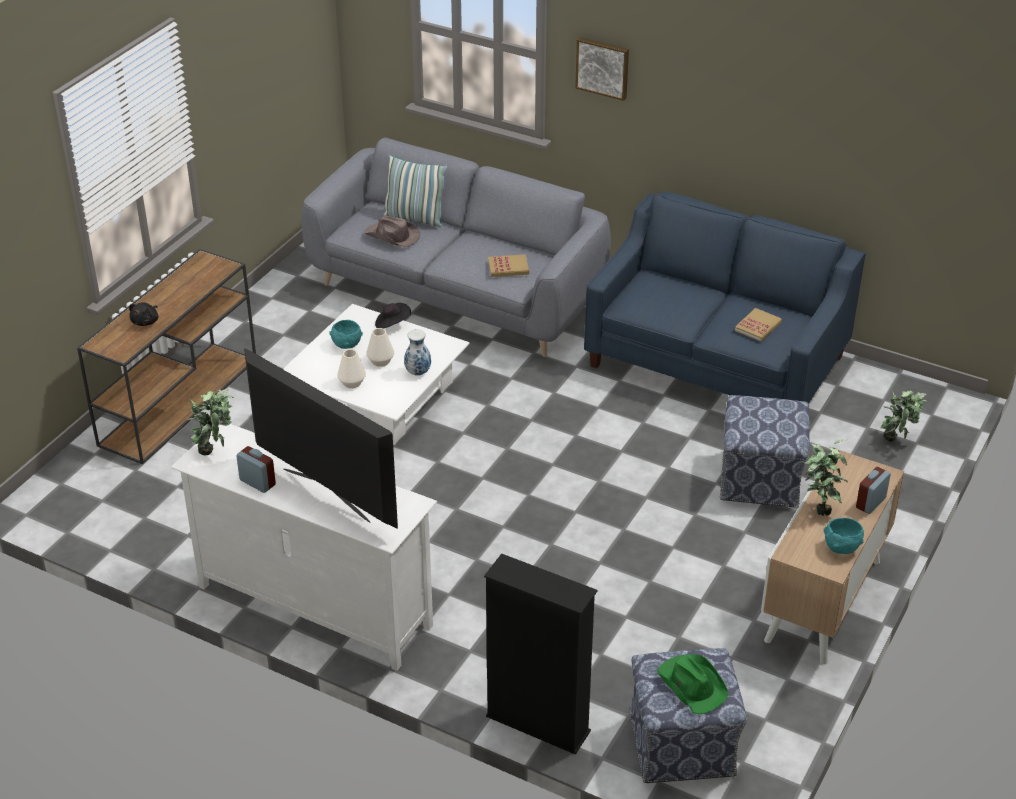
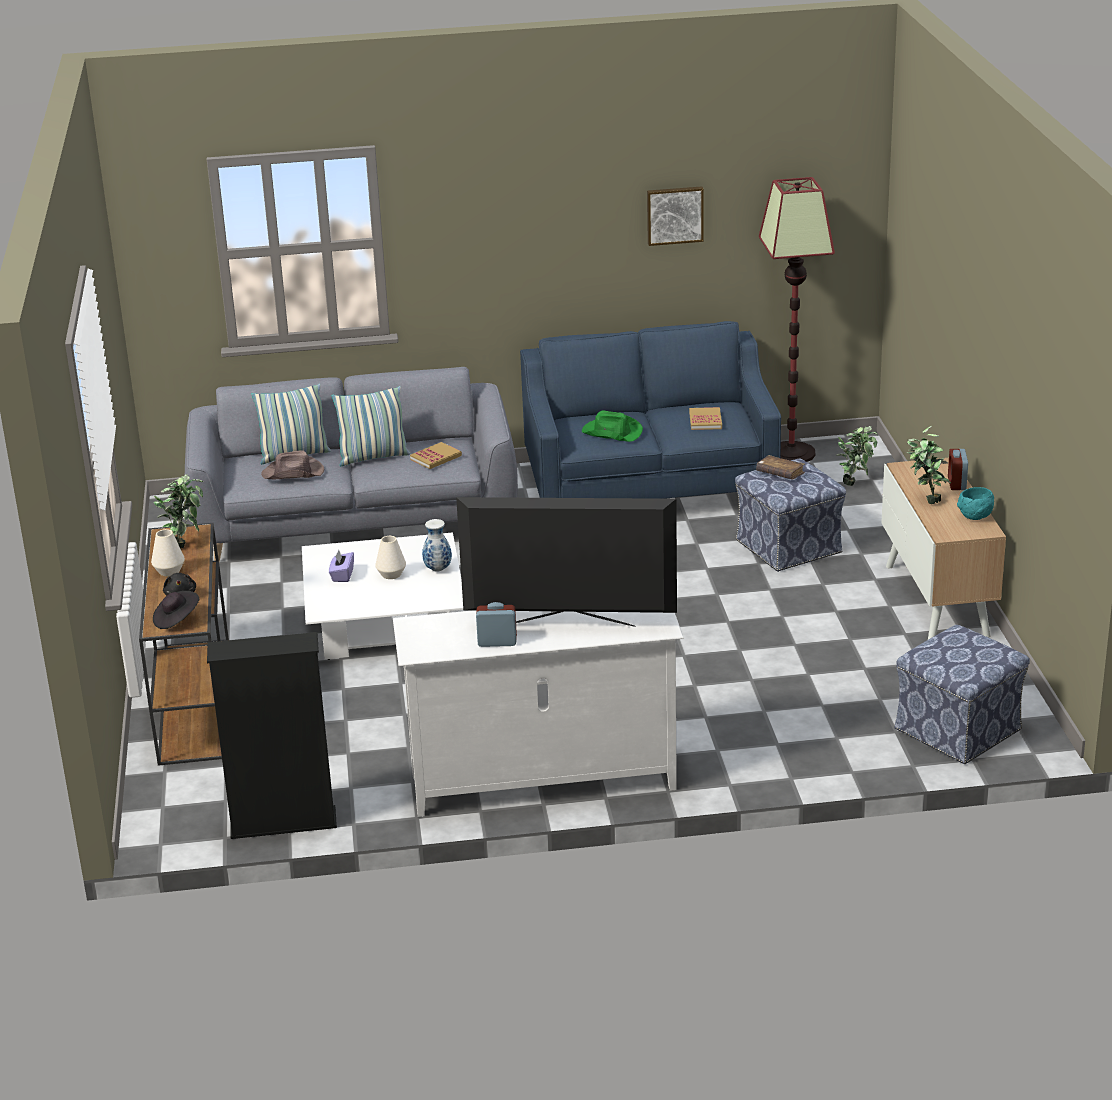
camera: 35 degrees left, 10 degrees down
(215, 451) = (424, 638): potted plant -> potted plant (185, 543)
(347, 345) = (342, 575): turquoise bowl -> purple tissue box
(352, 382) = (387, 598): white vase -> white vase (169, 571)
(392, 324) = (363, 546): black hat -> black hat (176, 620)
(466, 246) = (373, 457): none -> pillow
(537, 724) = (836, 769): black bookcase -> black bookcase (283, 823)
(603, 67) = (450, 232): picture -> picture (674, 215)
(692, 684) = (968, 652): green hat -> green hat (611, 432)
(763, 410) = (780, 473): none -> brown book
(877, 382) = (791, 453): none -> floor lamp

